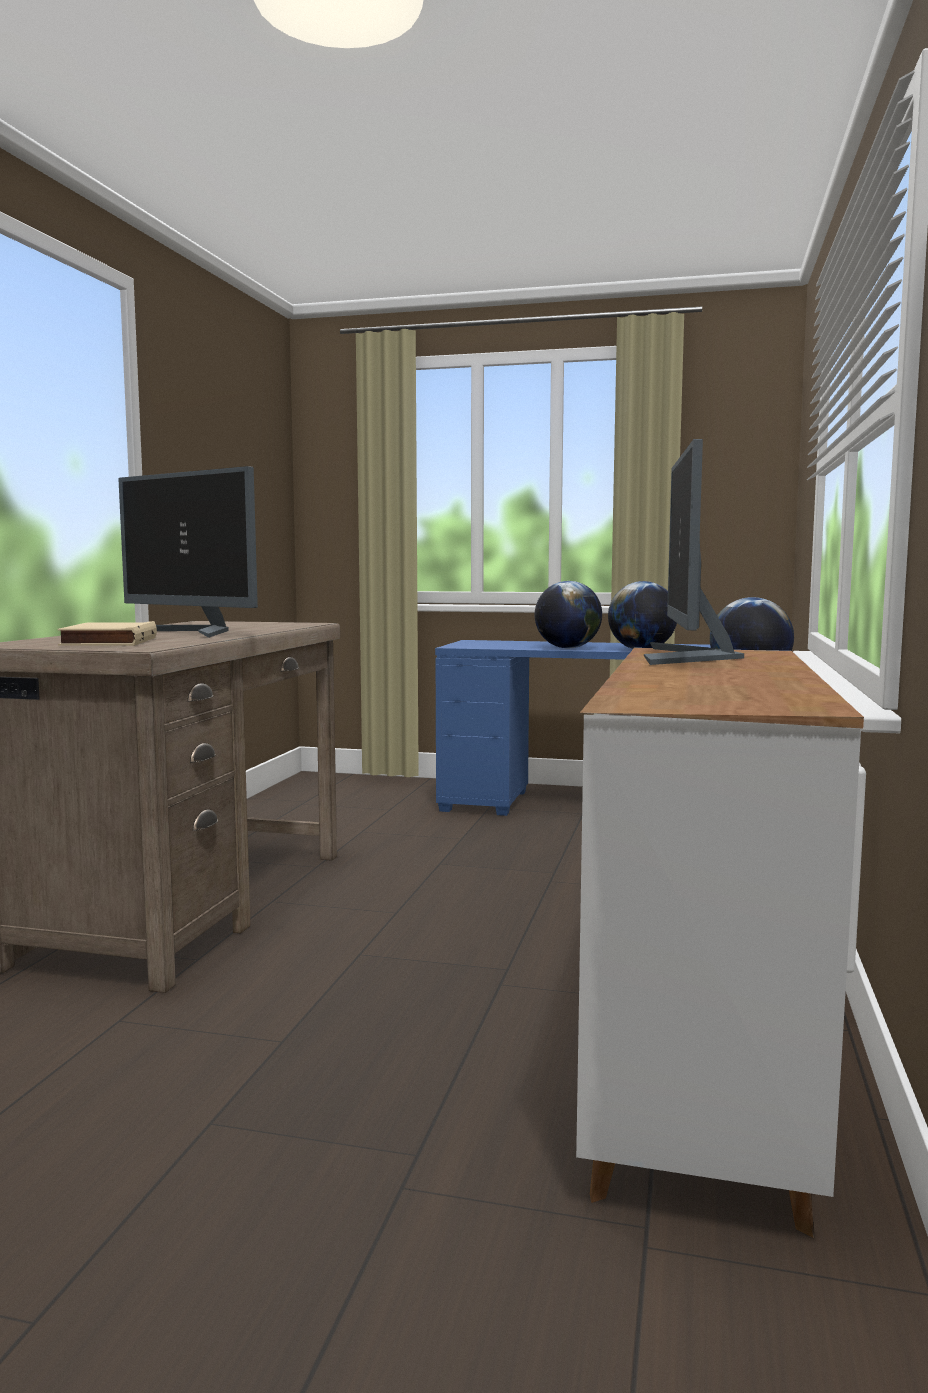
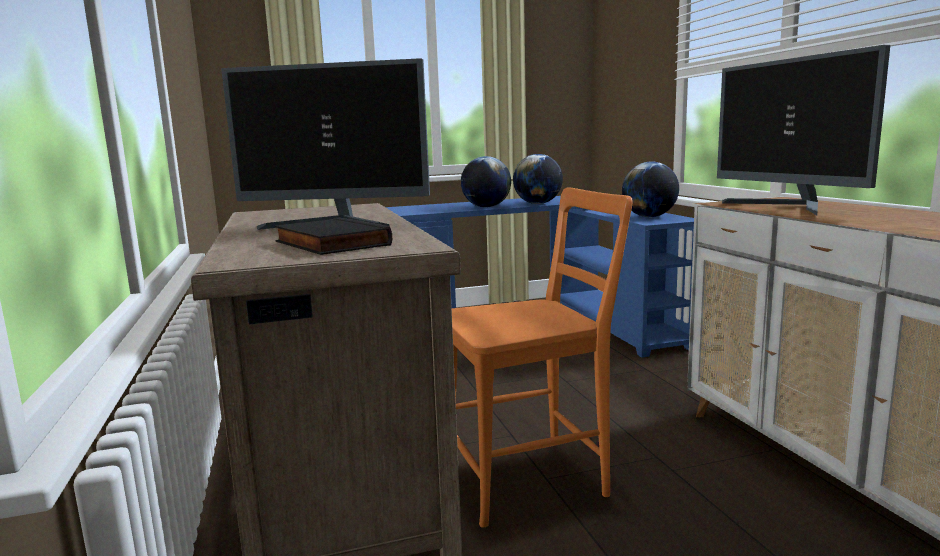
camera: 30 degrees left, 5 degrees up
(107, 642) = (329, 244): beige book -> black book
(348, 949) = (532, 477): none -> orange chair

